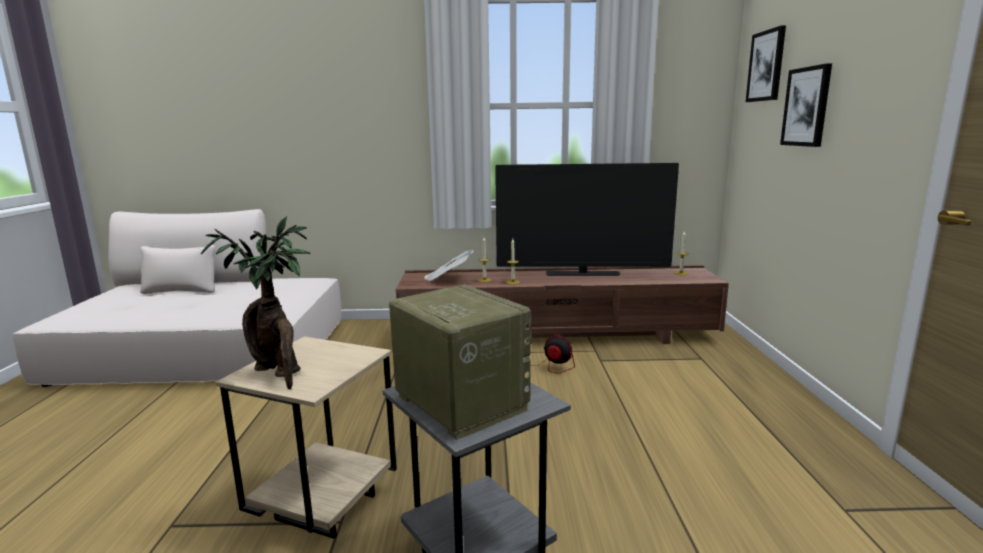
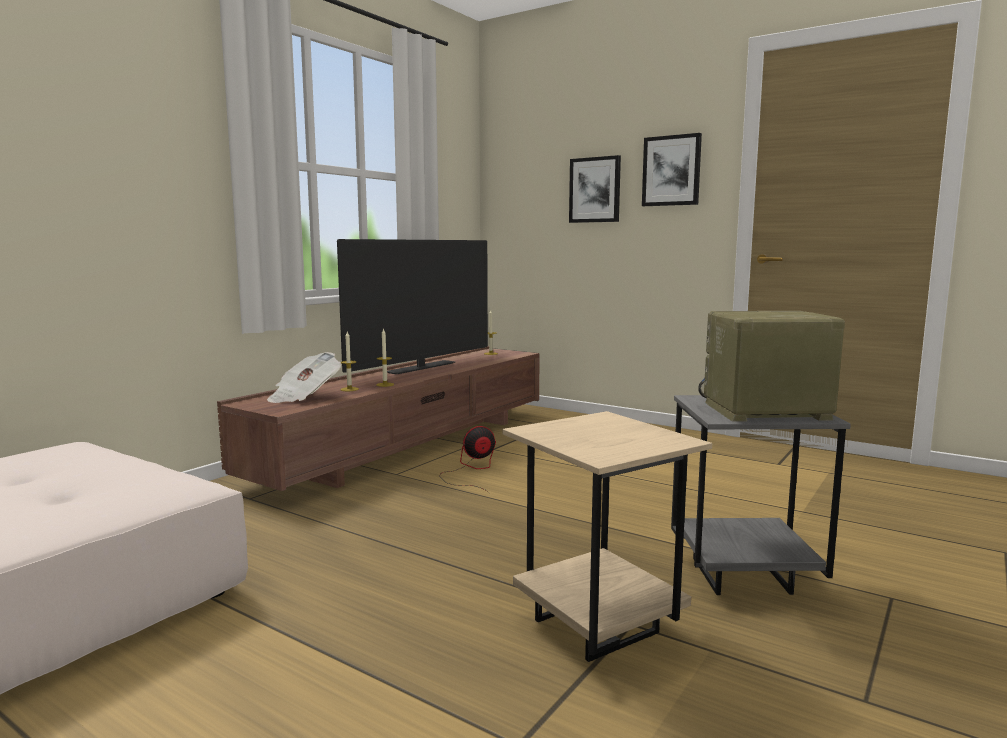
camera: 55 degrees left, 5 degrees down
(279, 374) = (617, 445): potted plant -> none
(766, 66) = (530, 154): picture -> picture (671, 171)

